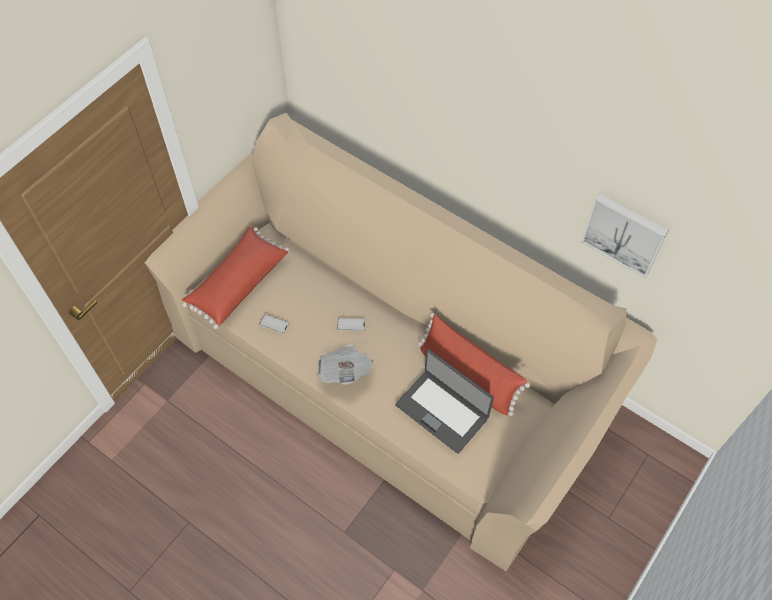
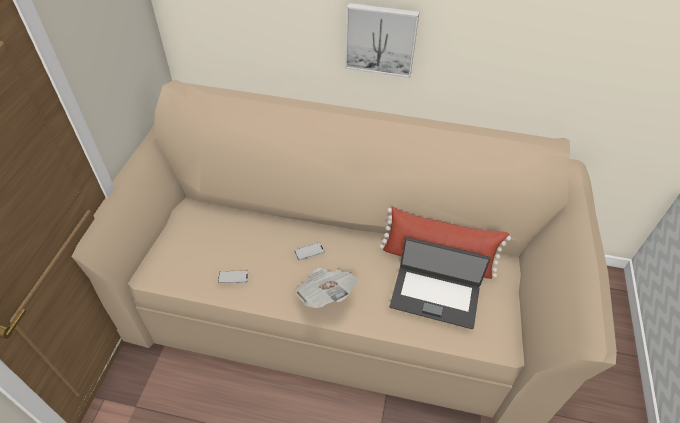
camera: 25 degrees left, 10 degrees down
(237, 283) = (178, 254): red pillow -> none
(625, 233) = (552, 61): picture -> picture (381, 39)

